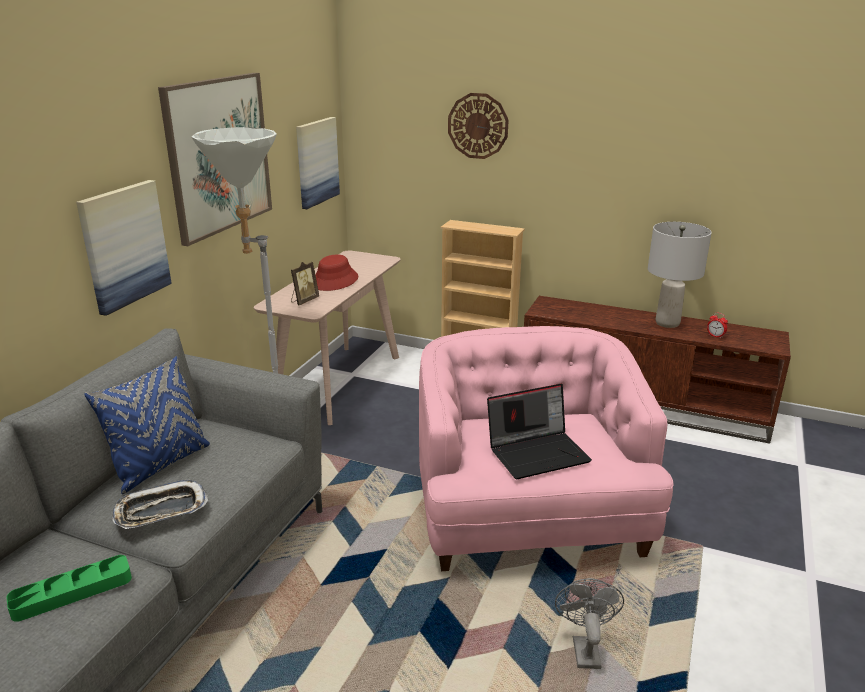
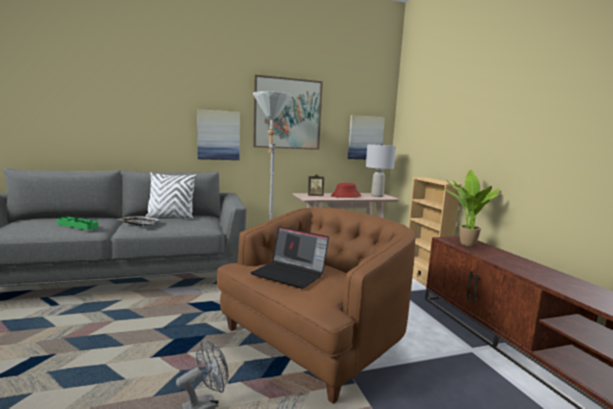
camera: 50 degrees right, 15 degrees down
(160, 464) = (171, 217): blue pillow -> white pillow
(478, 126) = (447, 116): wall clock -> none
(527, 515) = (312, 339): pink armchair -> brown armchair
(567, 312) = (464, 244): none -> potted plant
(667, 323) = (539, 271): grey table lamp -> grey table lamp (377, 196)
(715, 336) = (573, 290): alarm clock -> none

